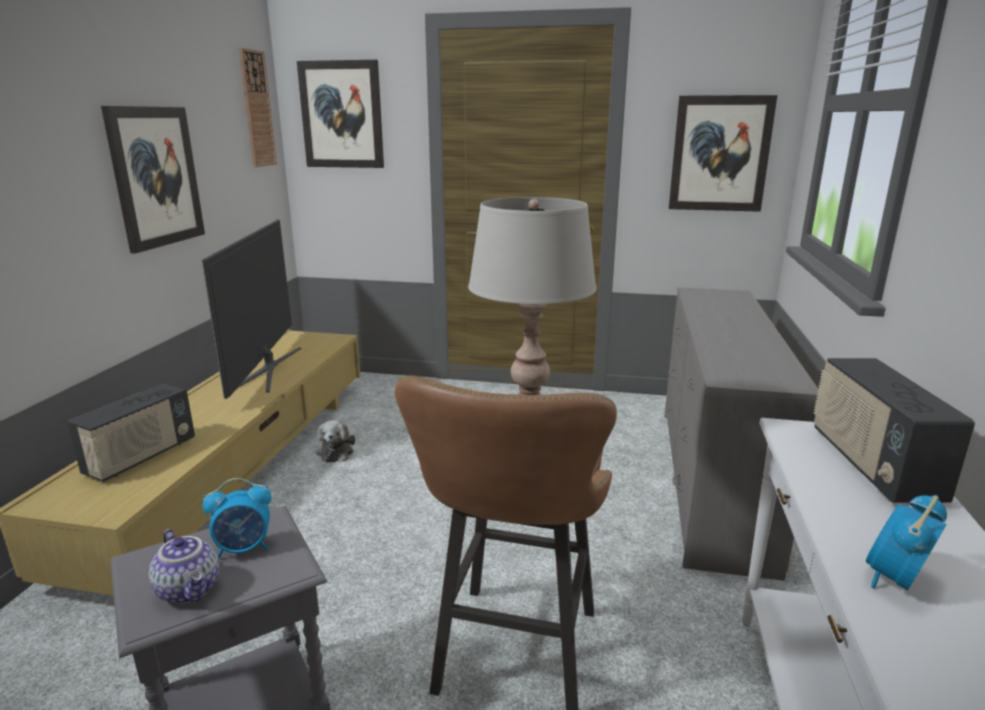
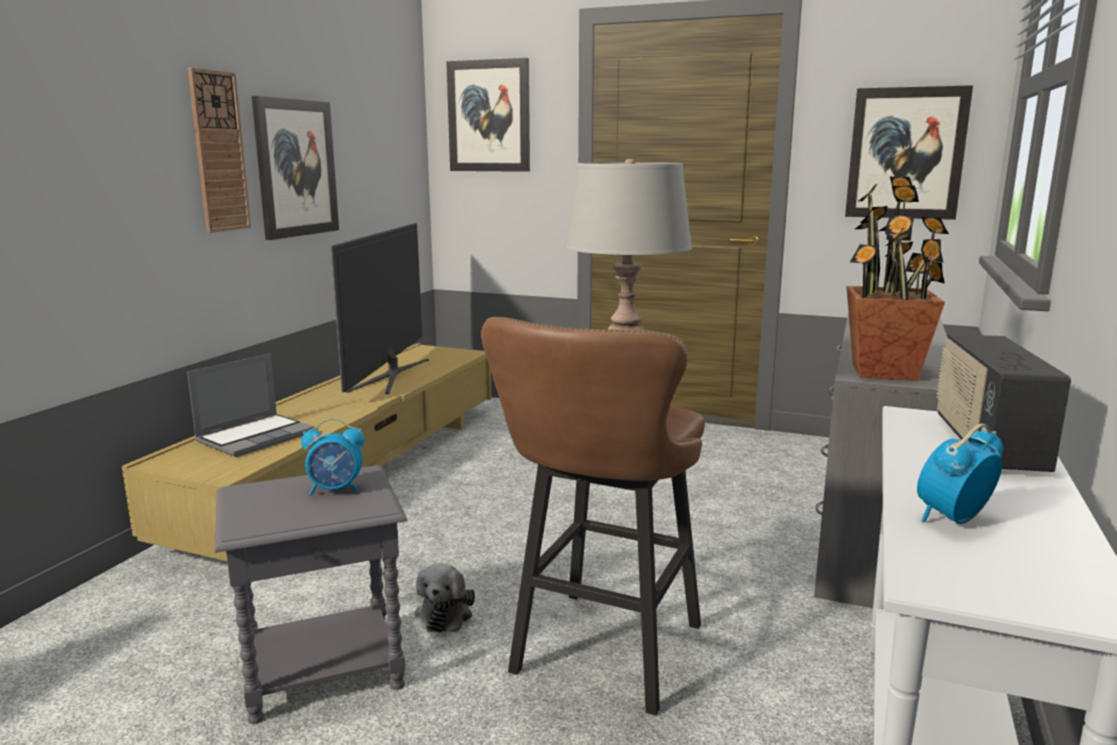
camera: 10 degrees right, 5 degrees down
(141, 457) = (256, 436): radio -> laptop
(191, 589) = (283, 512): teapot -> none
(257, 109) = (402, 110): wall clock -> wall clock (219, 152)
(336, 451) = (454, 466): plush toy -> plush toy (445, 613)
(744, 373) = (884, 372): none -> potted plant

